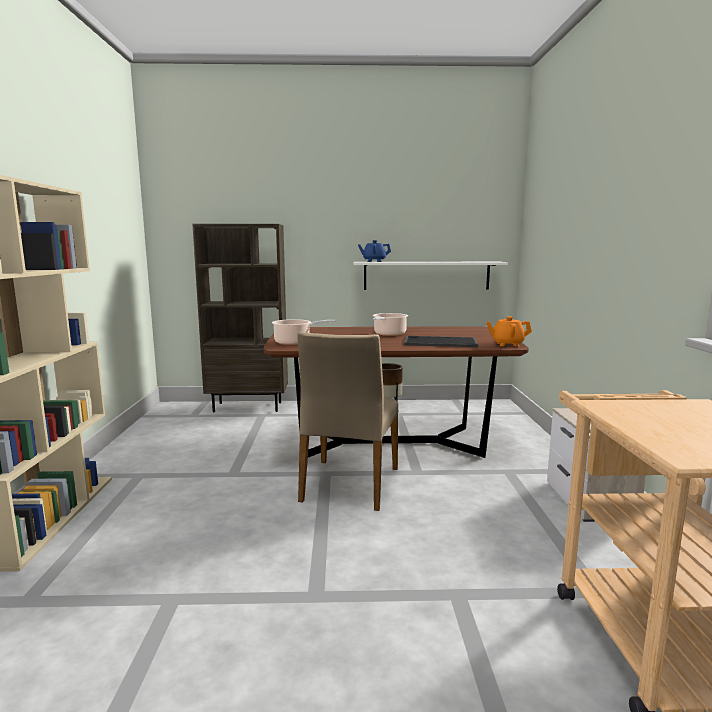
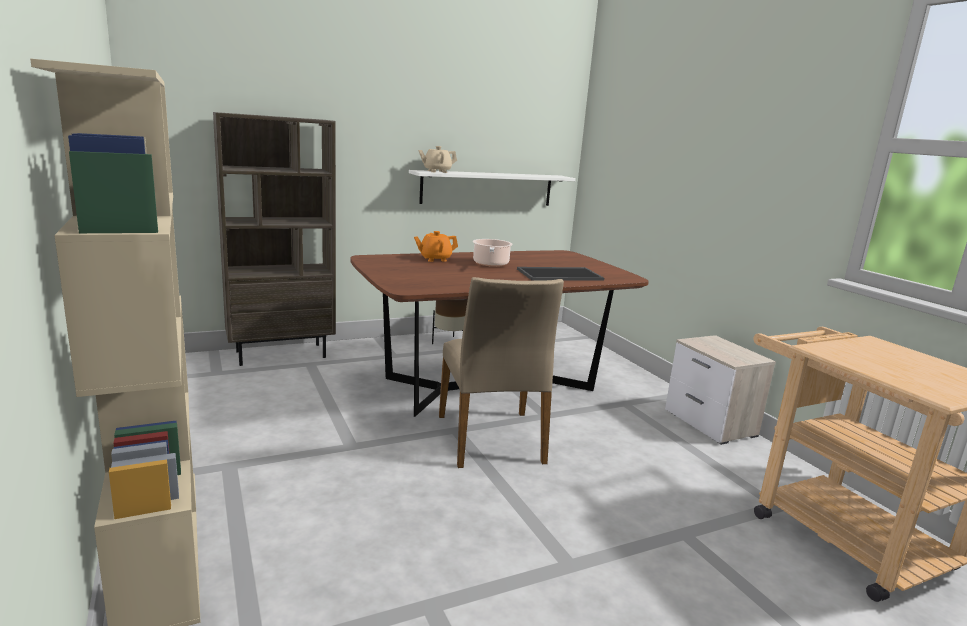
camera: 25 degrees left, 5 degrees up
(295, 342) = (409, 280): cooking pot -> none
(374, 261) = (437, 171): blue teapot -> beige teapot
(507, 344) = (623, 275): orange teapot -> orange teapot (435, 259)

